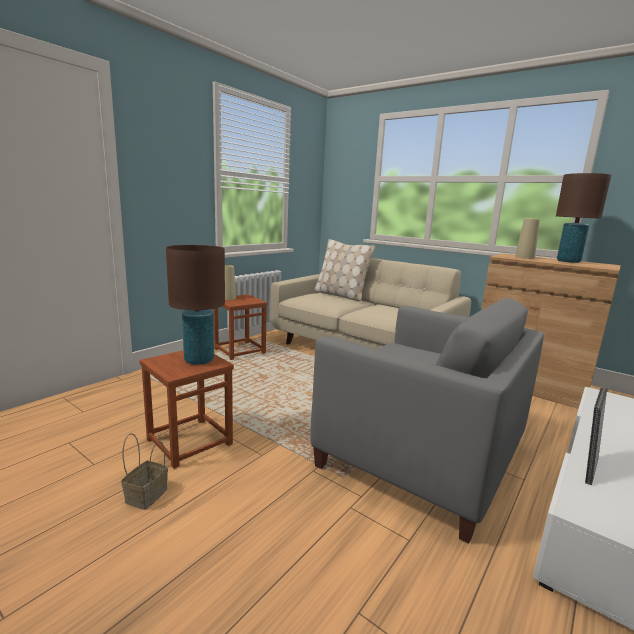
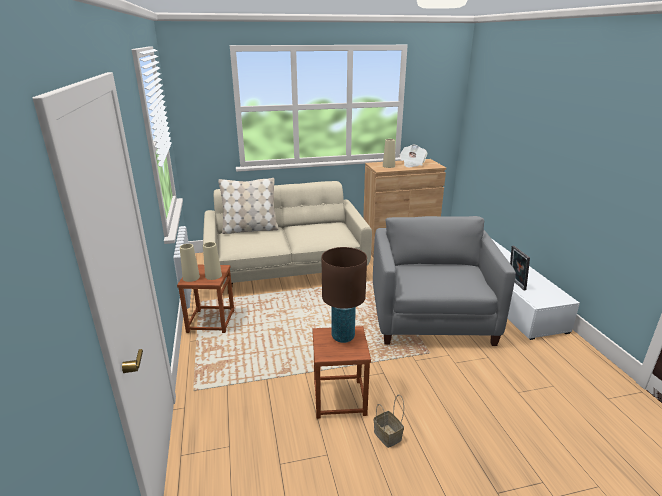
camera: 50 degrees left, 10 degrees up
(241, 302) = (213, 275): none -> beige vase
(421, 454) = (431, 318): grey armchair -> grey armchair turned 75 degrees counterclockwise
(568, 261) = (412, 164): brown table lamp -> newspaper

